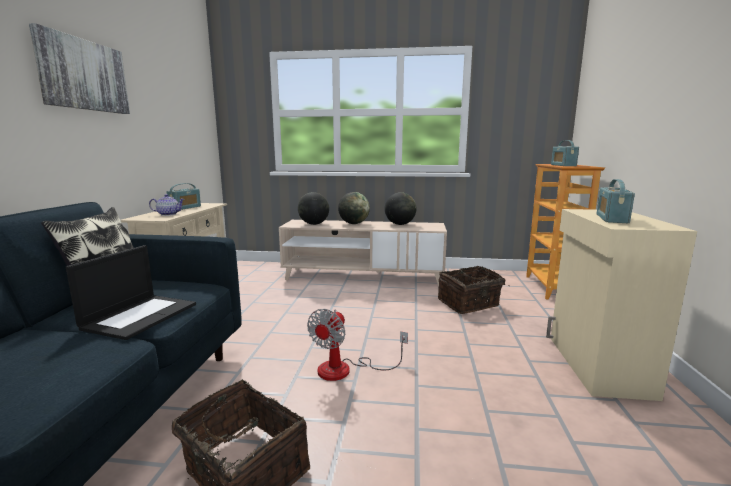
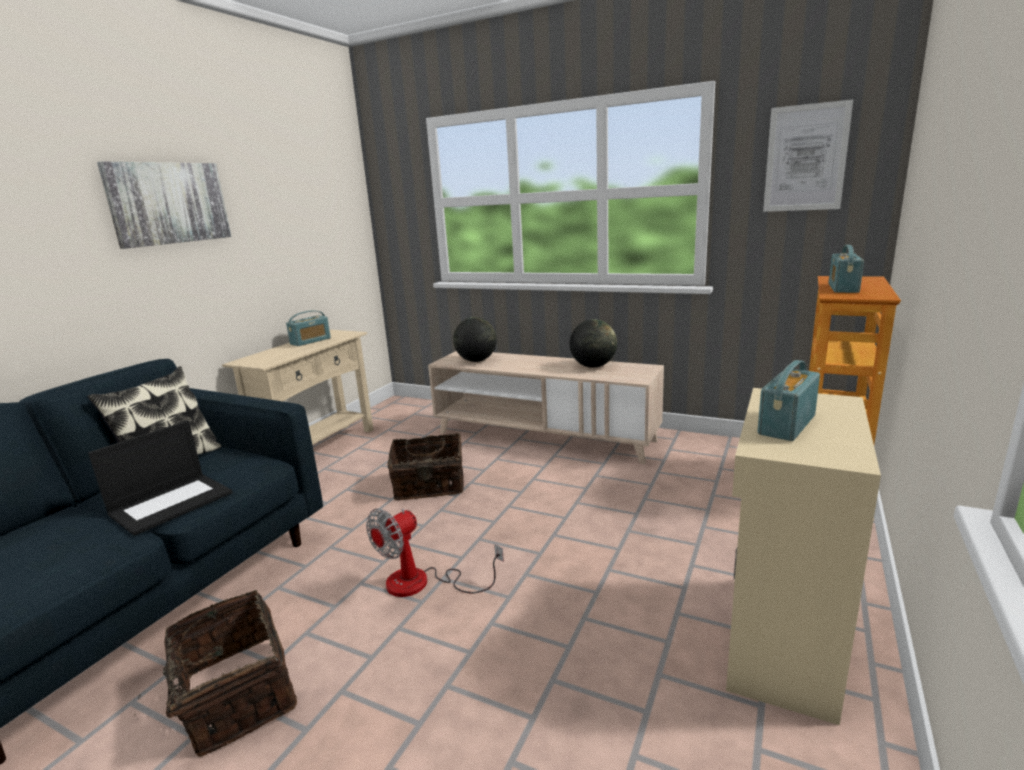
camera: 20 degrees right, 5 degrees up
(168, 214) = (279, 355): teapot -> none
(353, 223) = (530, 362): globe -> none
(469, 304) = (663, 500): basket -> basket (429, 486)
(524, 96) = (805, 158): none -> picture

